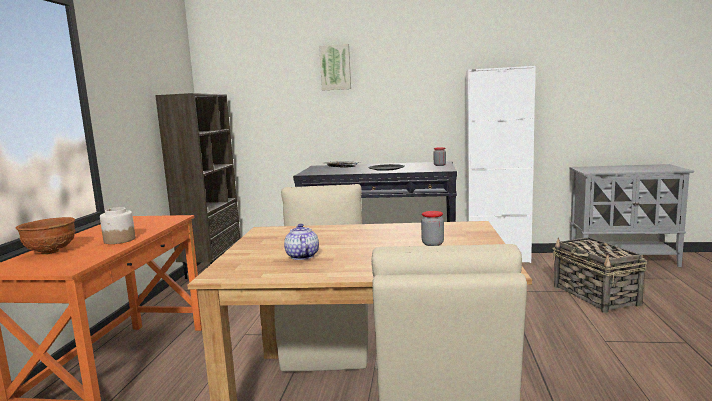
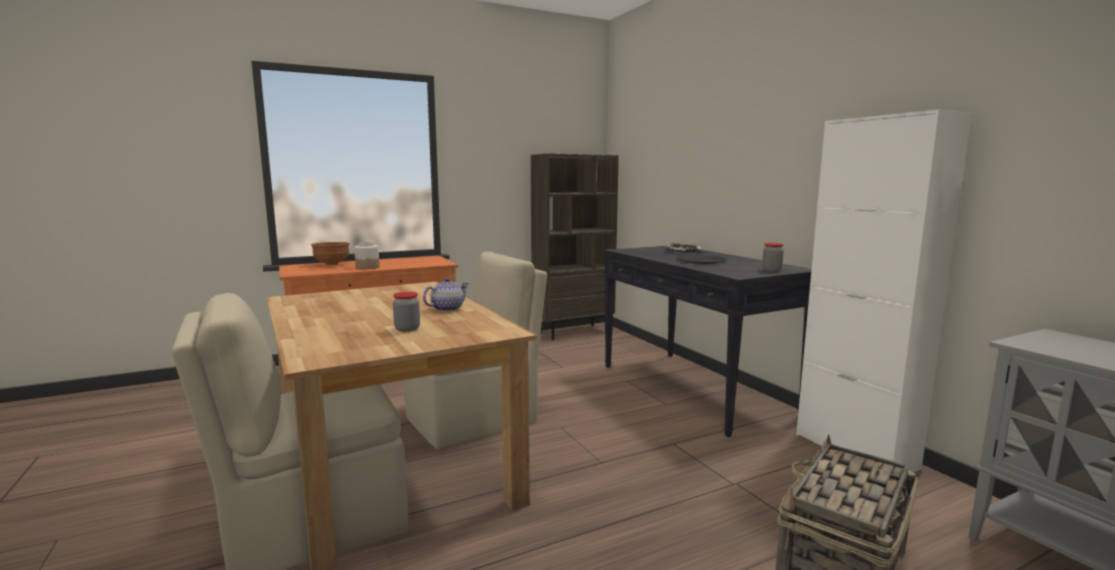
camera: 55 degrees right, 0 degrees up
(301, 256) = (344, 304): teapot -> teapot (447, 309)
(335, 67) = (710, 123): picture -> none

